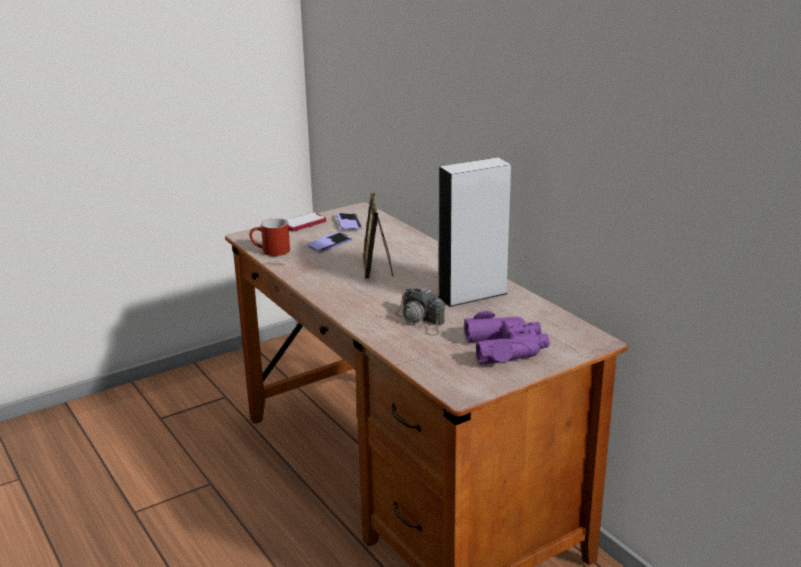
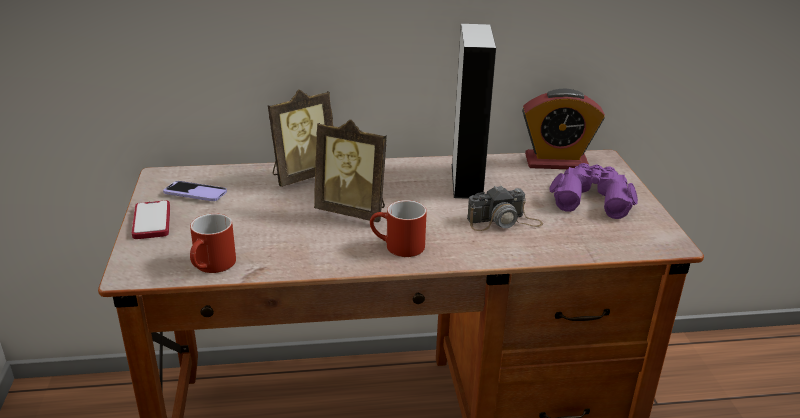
camera: 65 degrees left, 5 degrees up
(329, 243) = (242, 220): phone -> none
(344, 293) = (397, 247): none -> red mug
(409, 243) = (302, 175): none -> picture frame
(557, 322) = (556, 162): none -> alarm clock

